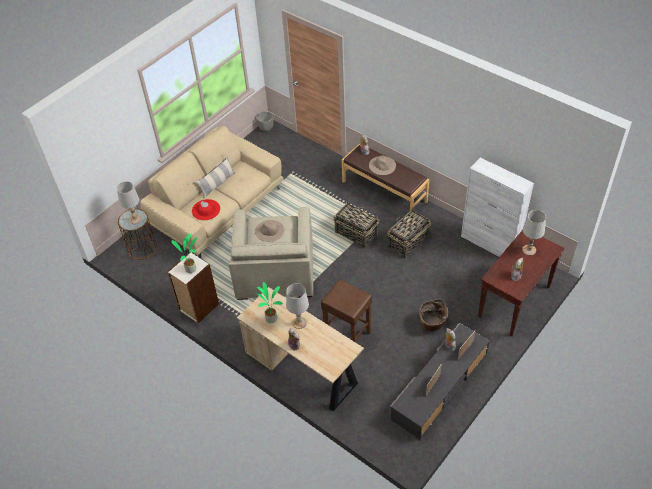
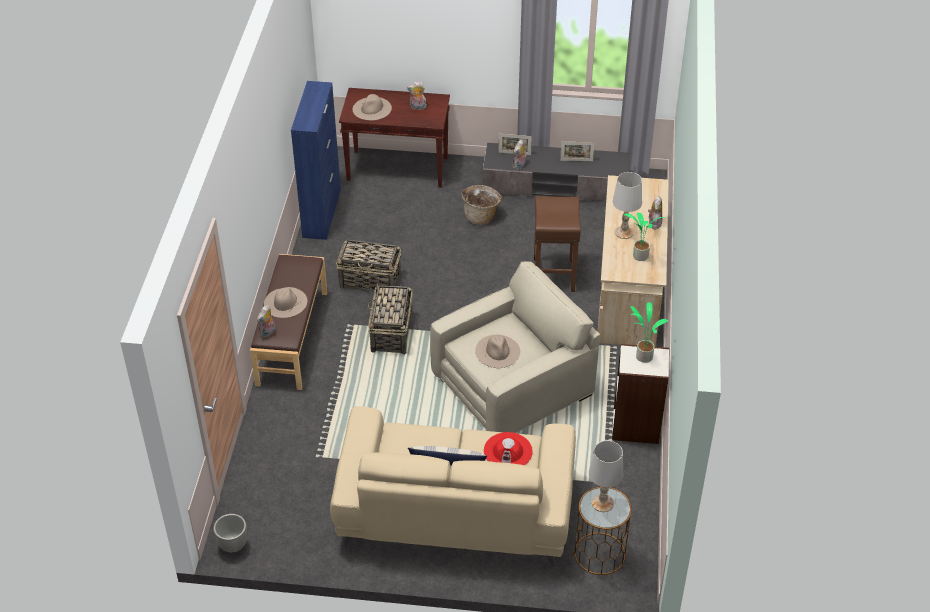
camera: 125 degrees left, 5 degrees down
(489, 244) = (322, 212): white cabinet -> blue cabinet
(529, 250) = (372, 108): white table lamp -> beige hat

